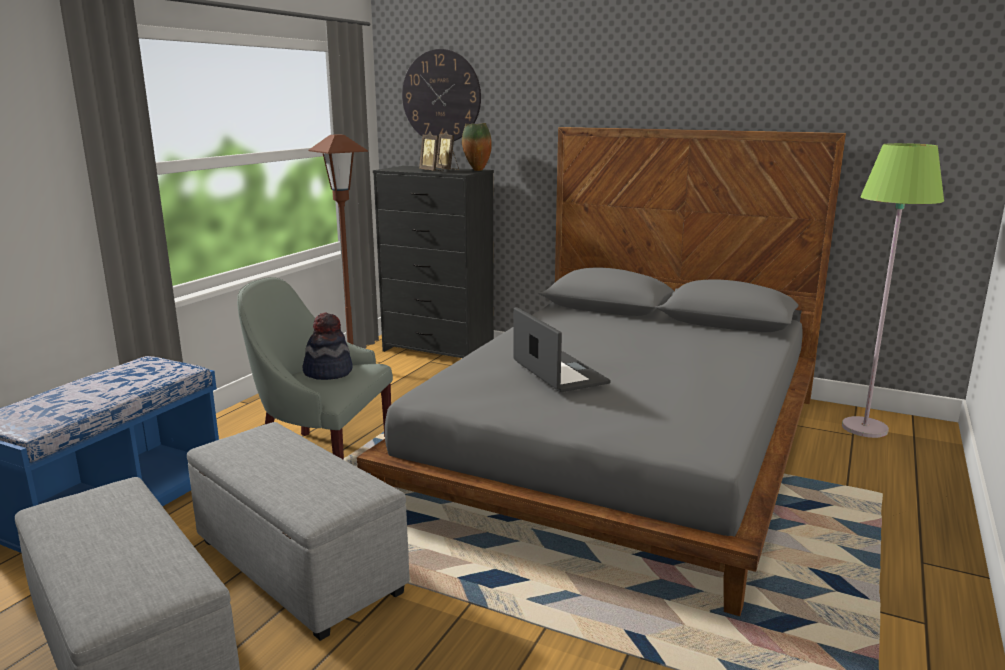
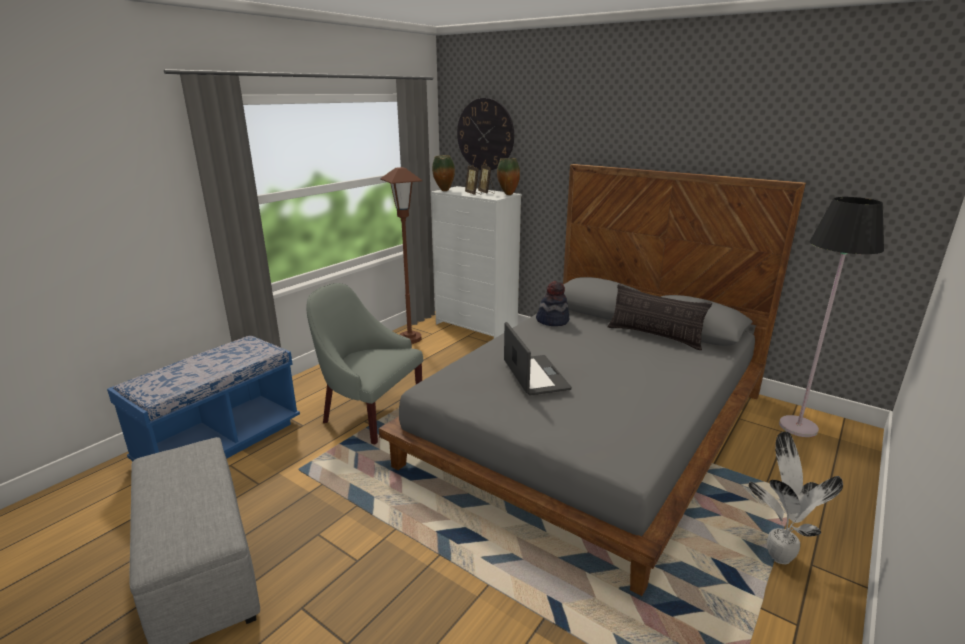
camera: 10 degrees right, 5 degrees up
(297, 565) = (328, 505): grey ottoman -> none
(328, 372) = (373, 355): hat -> hat (552, 321)
(390, 169) = (444, 191): none -> vase
(439, 350) = (476, 326): black dresser -> white dresser
(687, 328) = (654, 336): none -> pillow
(865, 428) = (798, 427): green floor lamp -> black floor lamp
(882, 557) = (778, 555): none -> potted plant

